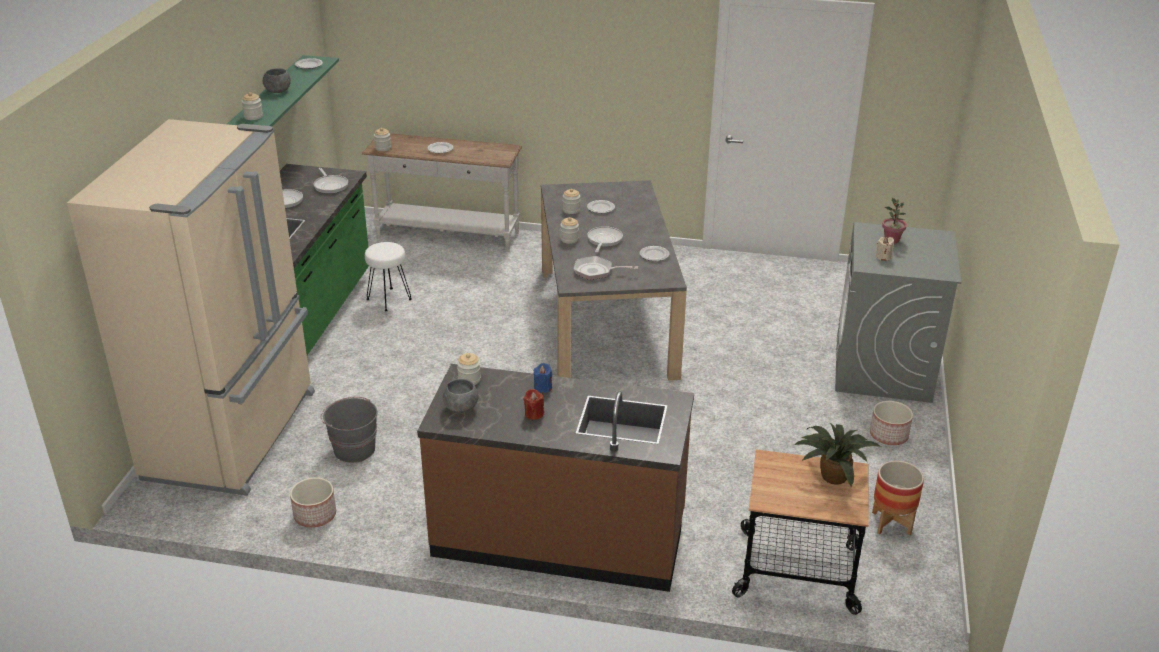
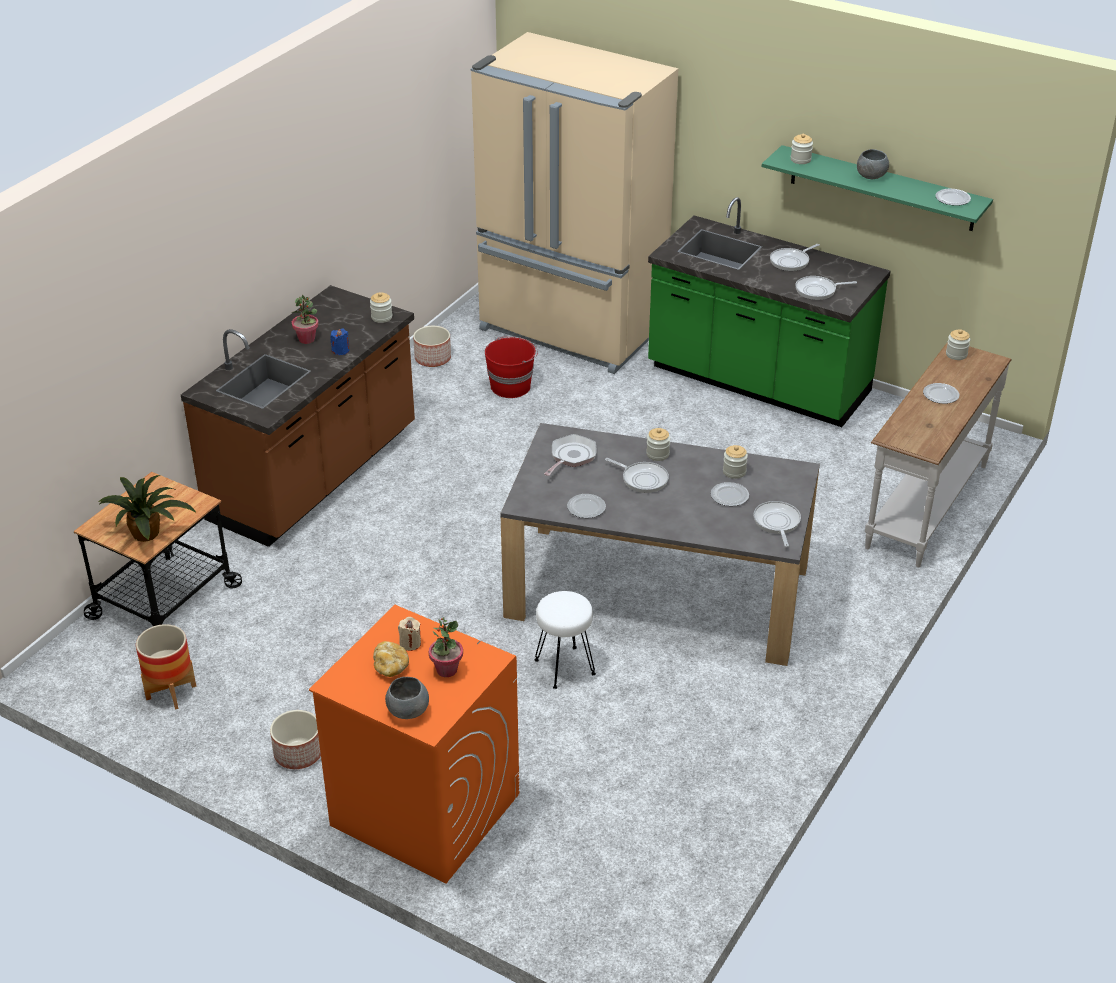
camera: 110 degrees right, 5 degrees up
(353, 449) = (511, 386): grey bucket -> red bucket
(389, 300) = (775, 439): white stool -> white stool (564, 667)
(460, 408) = (344, 307): grey bowl -> grey bowl (407, 711)
(534, 414) = (307, 339): red candle -> potted plant
(618, 190) = (777, 523): none -> frying pan
(883, 369) = (424, 809): grey washing machine -> orange washing machine
(910, 258) = (391, 667): none -> bread

